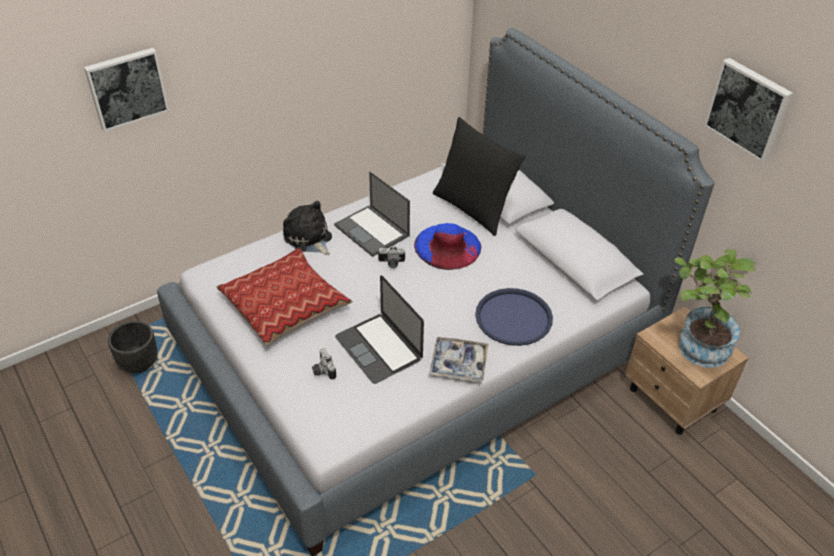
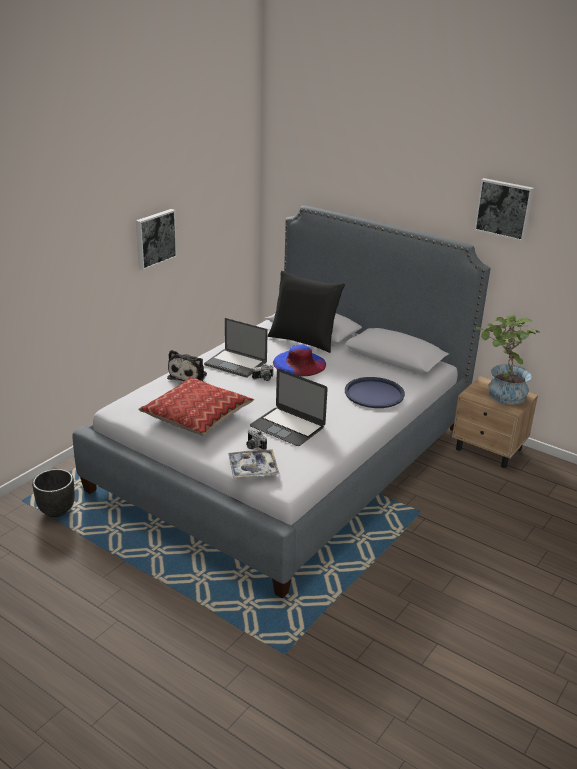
camera: 20 degrees left, 15 degrees down
(126, 88) = (41, 257): picture -> picture (155, 238)
(309, 239) = (189, 375): plush toy -> plush toy turned 105 degrees counterclockwise
(458, 363) = (352, 424): tray -> tray (253, 468)

